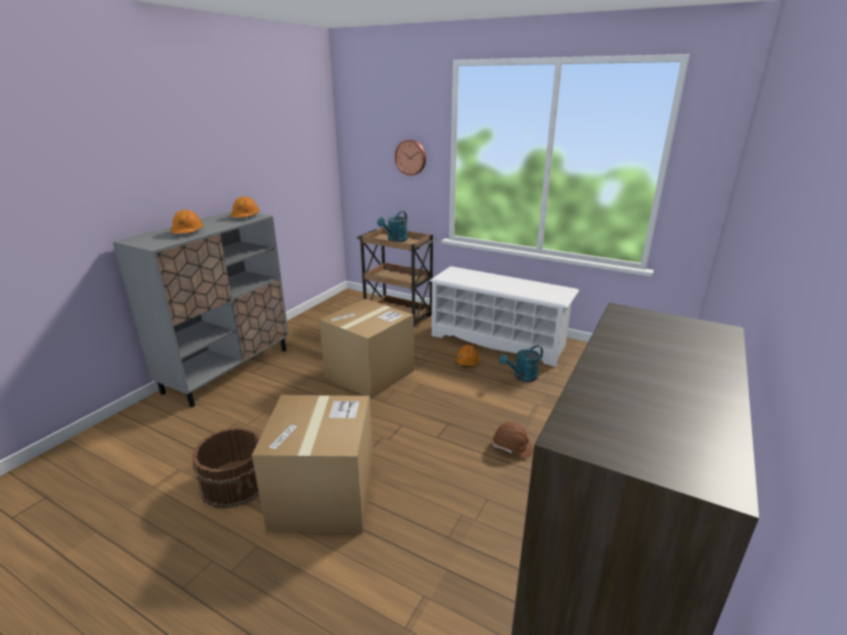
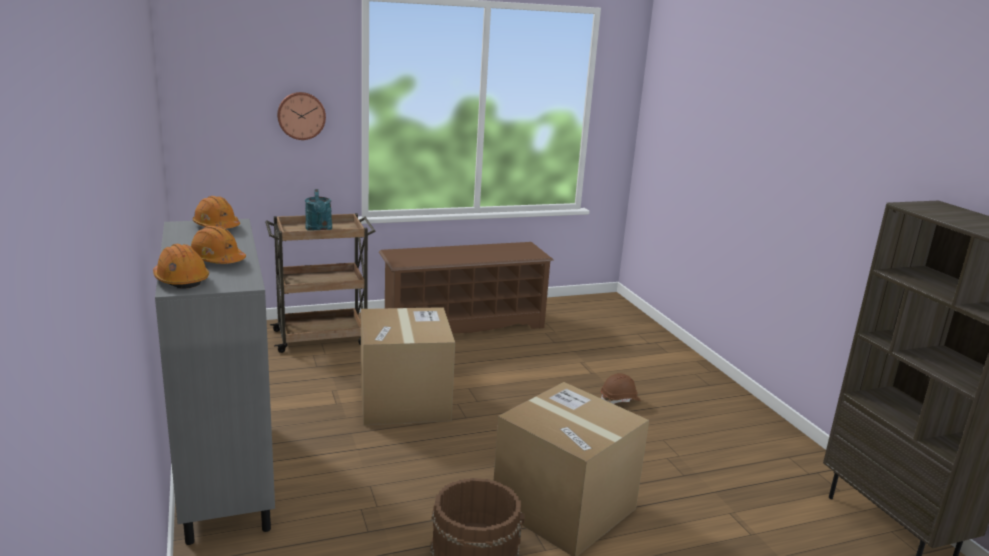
camera: 50 degrees left, 5 degrees down
(467, 361) = (470, 351): orange hard hat -> orange hard hat (181, 280)
(498, 341) = (463, 324): white shoe rack -> brown shoe rack
(522, 377) = (535, 346): turquoise watering can -> none

